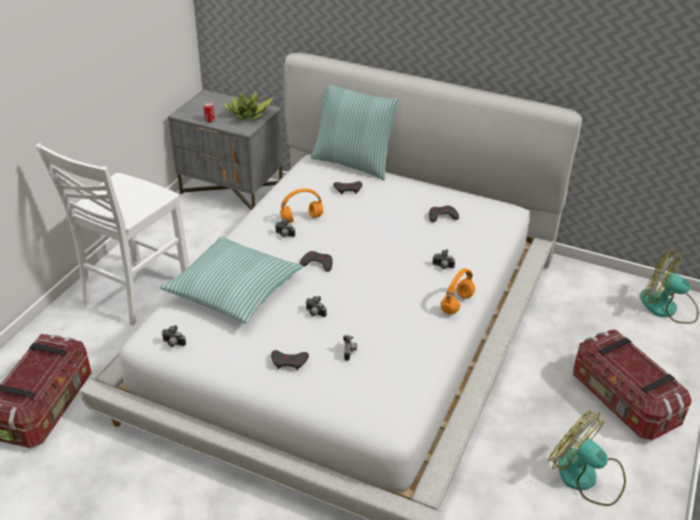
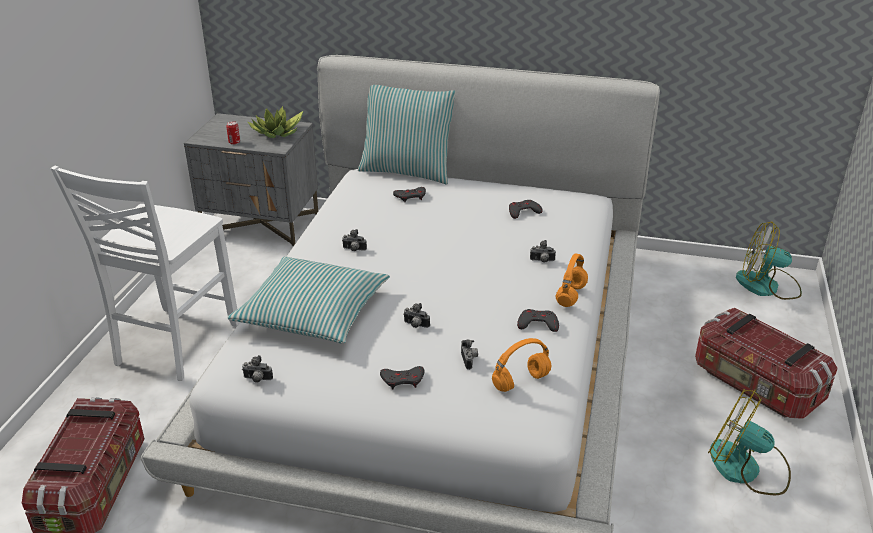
camera: 10 degrees left, 5 degrees down
(302, 218) = (369, 231): orange headphones -> orange headphones (521, 381)
(317, 264) = (401, 274): grey game controller -> grey game controller (537, 324)

